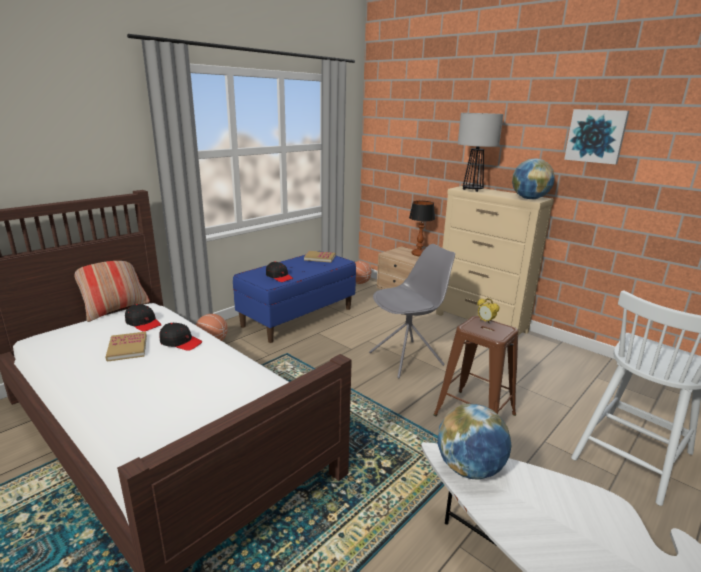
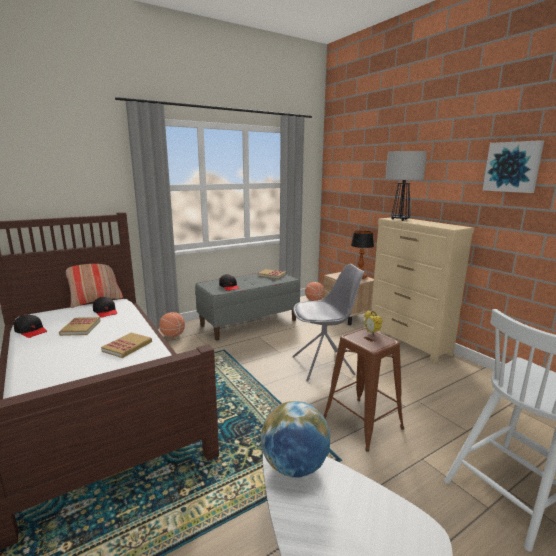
camera: 15 degrees right, 5 degrees down
(180, 342) = (120, 327): black cap -> black cap (31, 331)
(209, 365) = (127, 346): none -> book
(298, 317) = (249, 322): blue bench -> grey bench
(529, 199) = (447, 227): globe -> none

